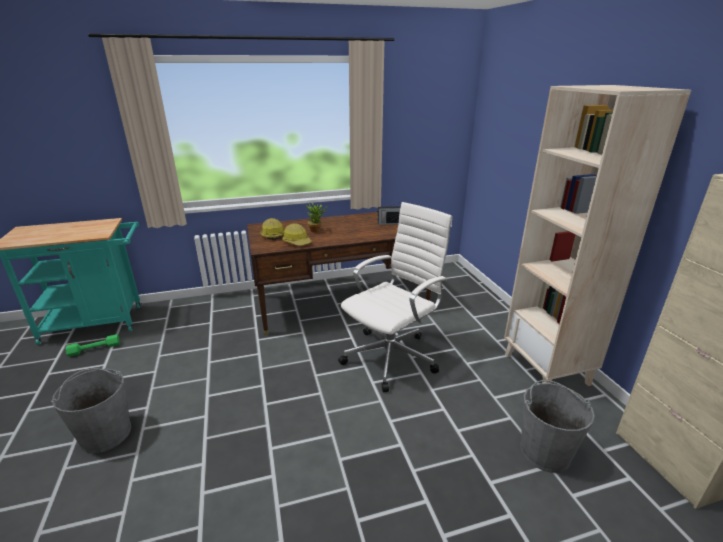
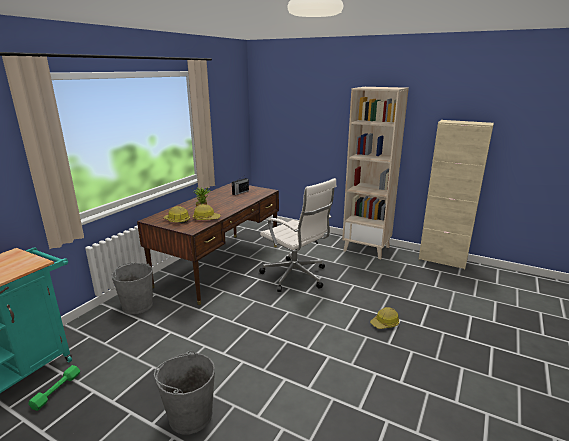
camera: 45 degrees left, 5 degrees down
(392, 356) = (296, 276): white office chair -> white office chair turned 135 degrees clockwise
(398, 490) = (385, 323): none -> hard hat
(545, 451) = (408, 278): grey bucket -> grey bucket (137, 305)

